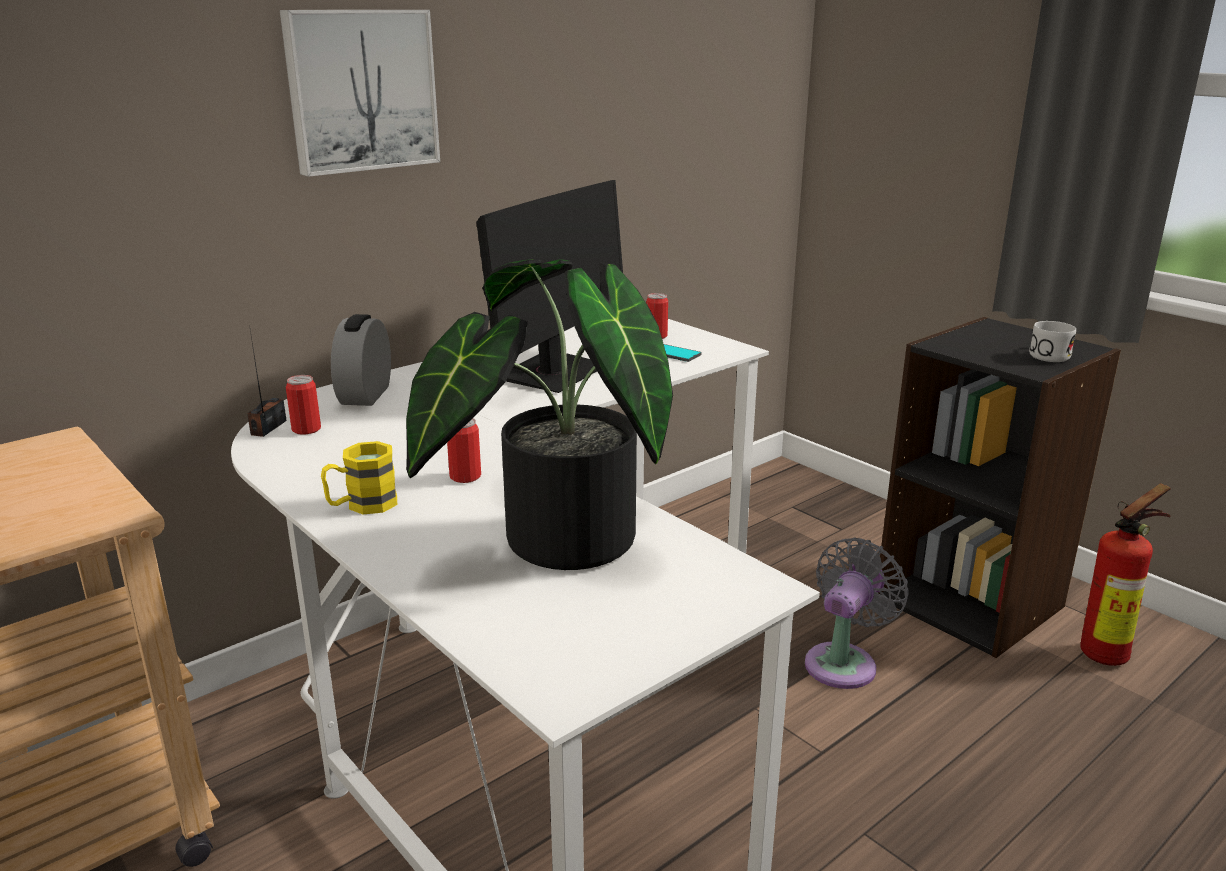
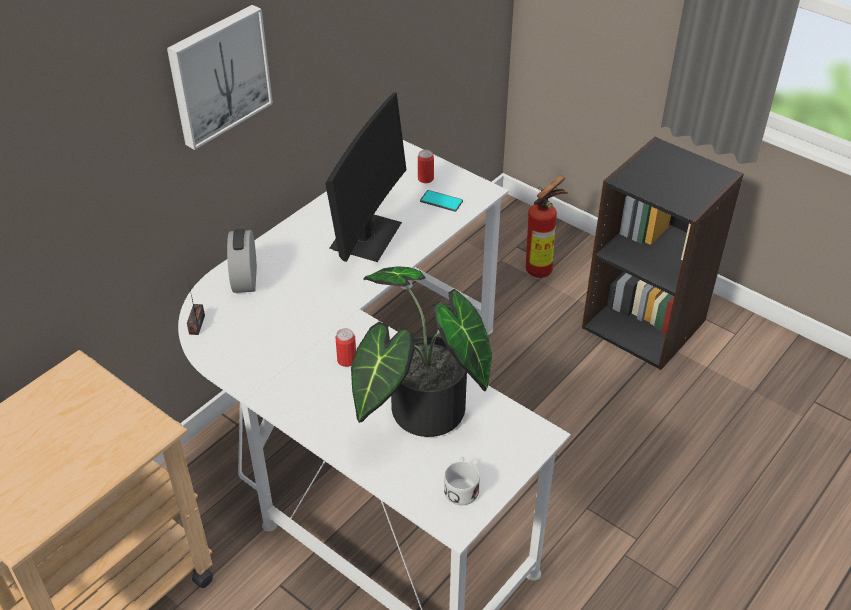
camera: 10 degrees left, 20 degrees up
(306, 429) = (223, 323): can -> none
(362, 505) = (295, 396): yellow mug -> none
(844, 662) = (565, 386): grey fan -> none
(1048, 354) = (696, 185): white mug -> white mug (461, 487)
(1109, 653) = (731, 357): fire extinguisher -> fire extinguisher (542, 269)

